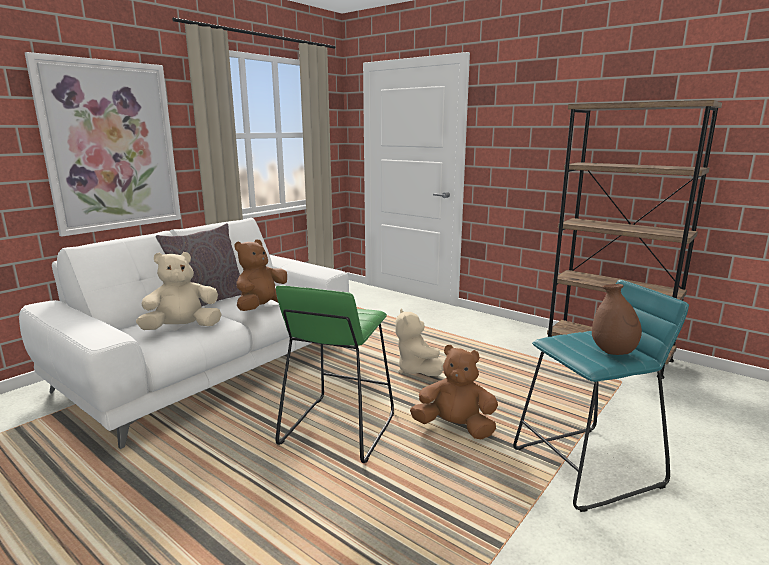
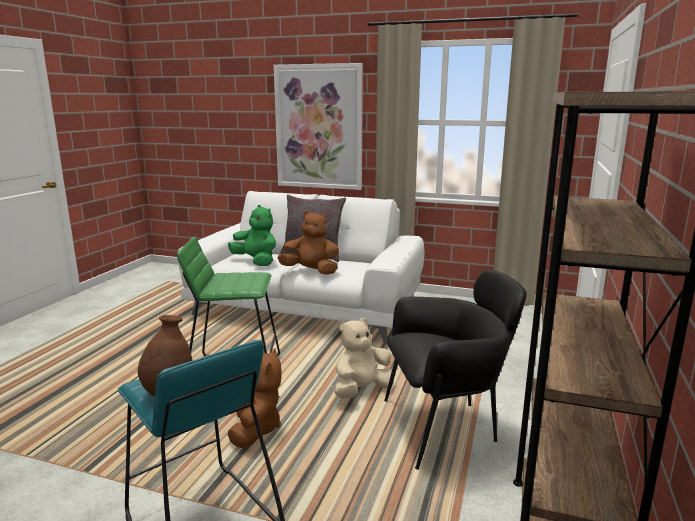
camera: 70 degrees right, 0 degrees up
(182, 328) = (256, 262): beige plush toy -> green plush toy
(483, 352) = (446, 426): none -> black armchair

